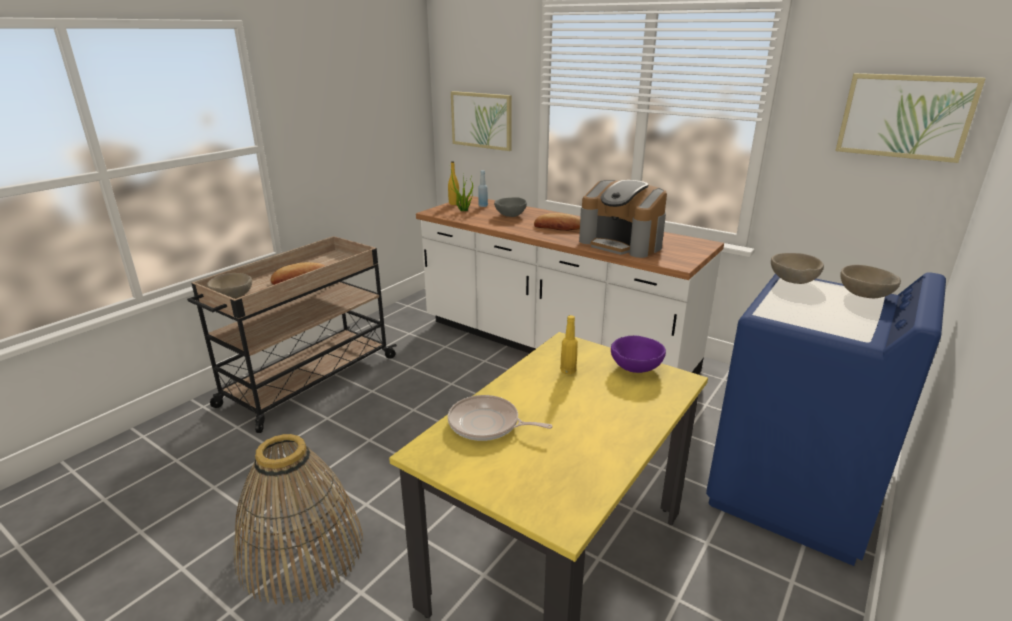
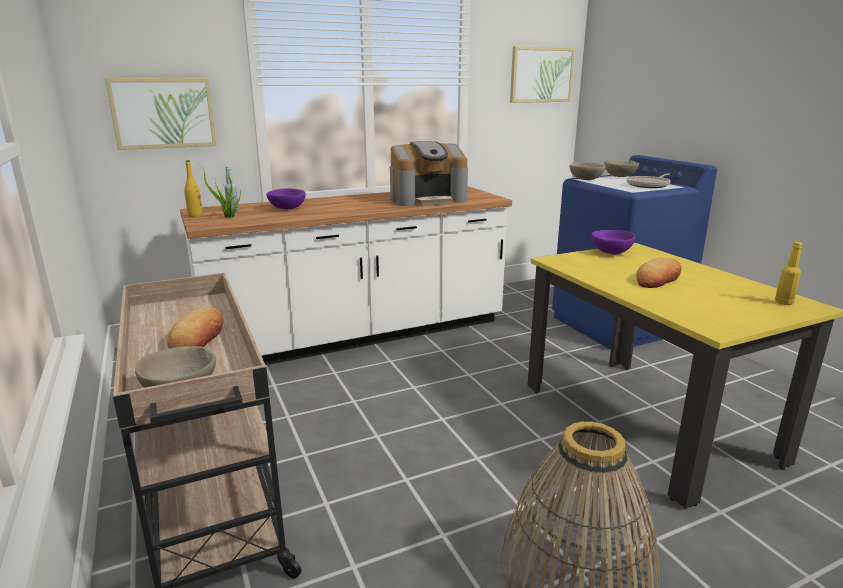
camera: 60 degrees left, 5 degrees down
(487, 424) = (676, 303): frying pan -> frying pan (649, 185)
(510, 215) = (286, 208): grey bowl -> purple bowl
(558, 227) = (354, 204): bread -> bread (658, 279)
(568, 371) = (603, 267): yellow bottle -> yellow bottle (783, 303)

